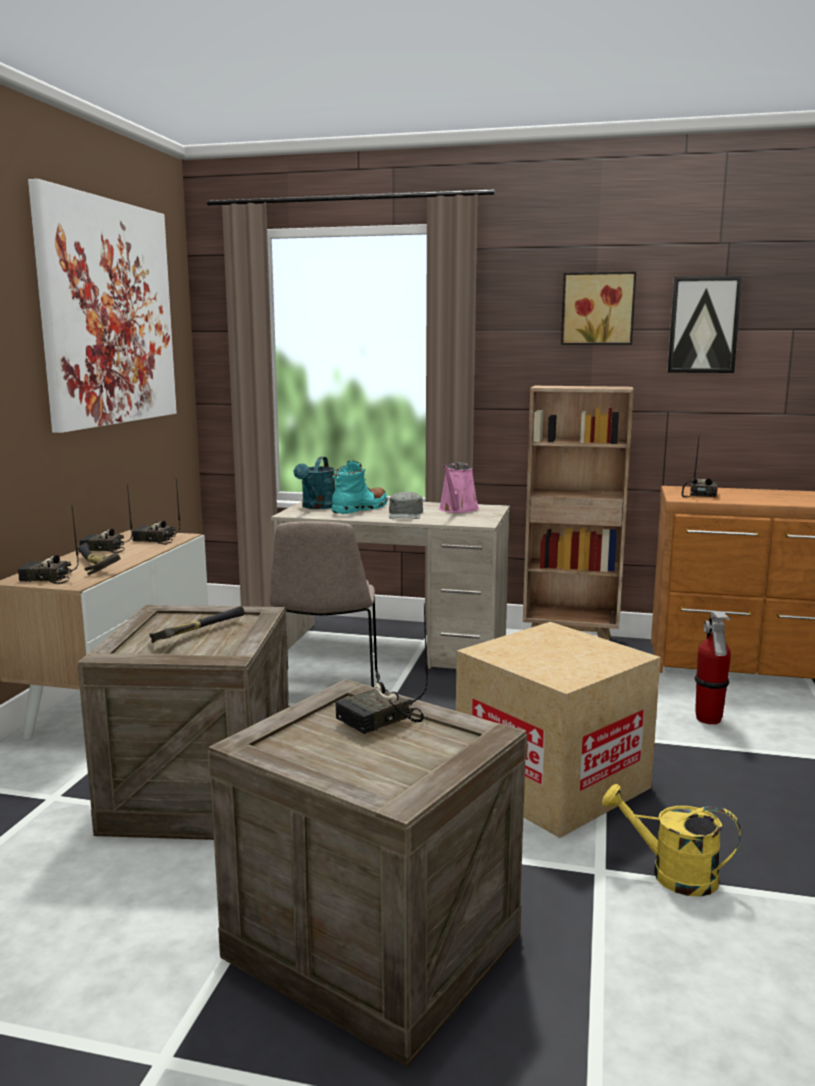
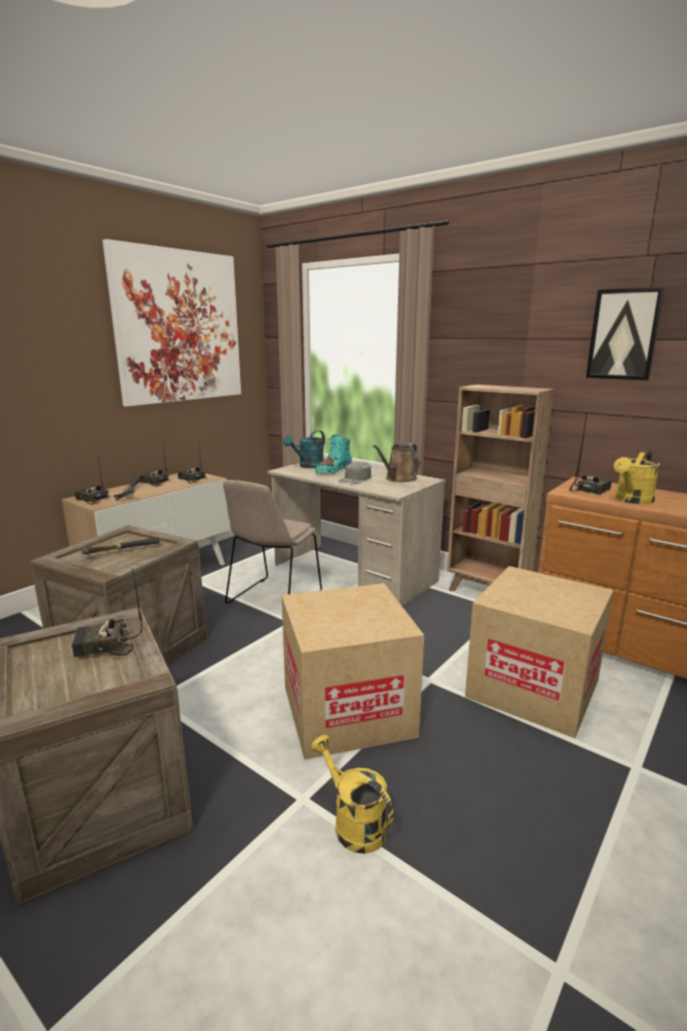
camera: 25 degrees right, 5 degrees up
(360, 509) = (333, 471): turquoise boot -> turquoise boot turned 150 degrees clockwise
(457, 510) = (399, 479): pink watering can -> brown watering can
(598, 309) = (531, 320): picture -> none
(708, 720) = (533, 688): fire extinguisher -> cardboard box
(751, 499) = (631, 500): none -> yellow watering can

